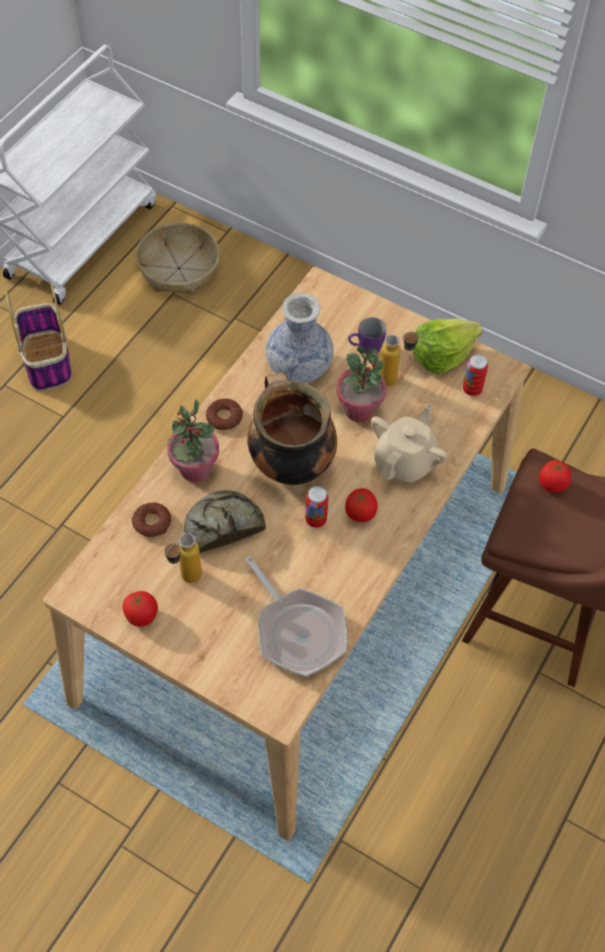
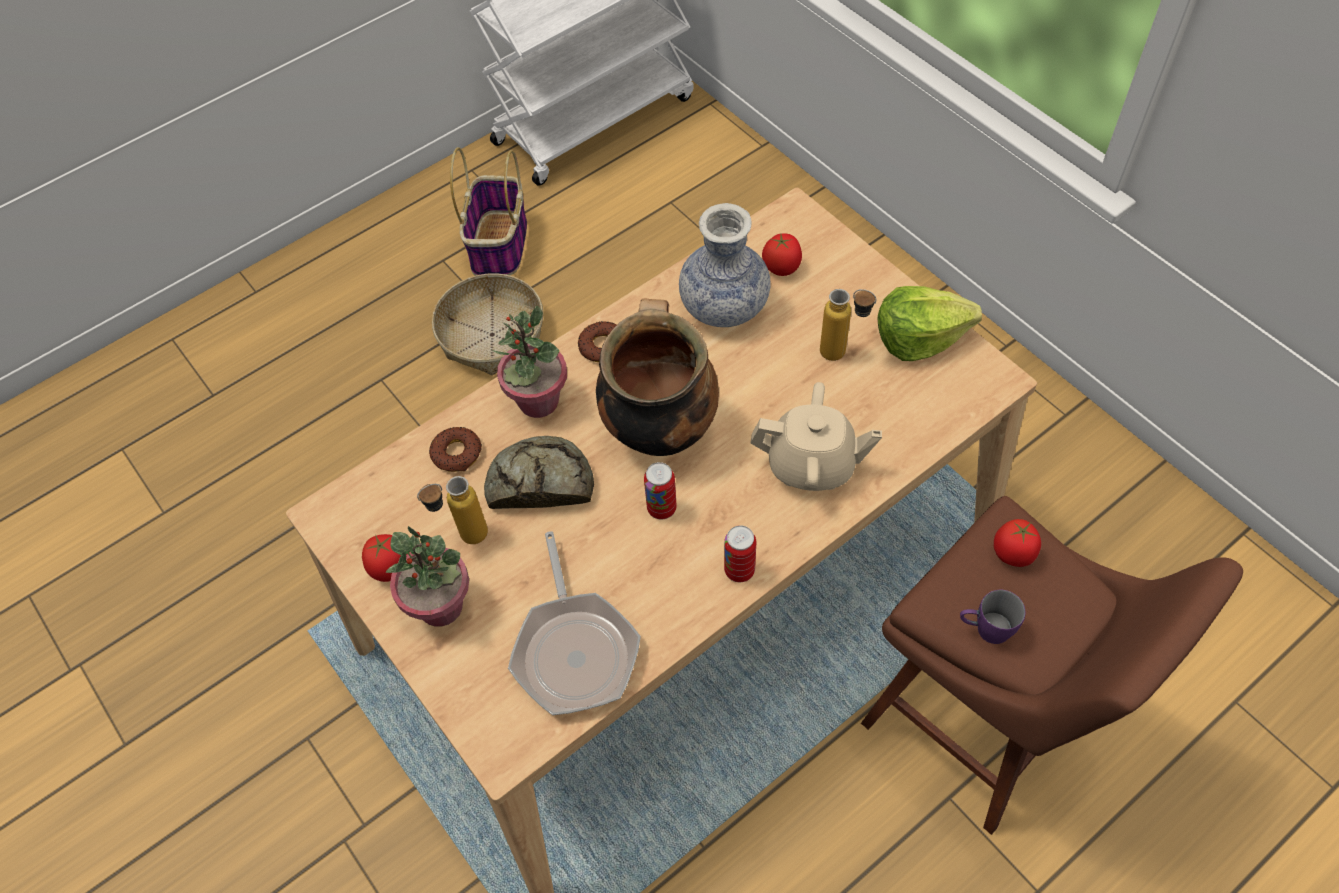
camera: 25 degrees right, 0 degrees up
(179, 268) = (689, 175): basket -> basket (492, 334)
(359, 410) = (779, 381): potted plant -> potted plant (441, 606)
(360, 513) = (723, 516): tomato -> tomato (781, 267)
(365, 348) = (820, 304): purple mug -> purple mug (985, 629)
(405, 462) = (812, 465): beige teapot -> beige teapot turned 45 degrees clockwise
(472, 389) = (943, 393): can -> can (739, 570)

